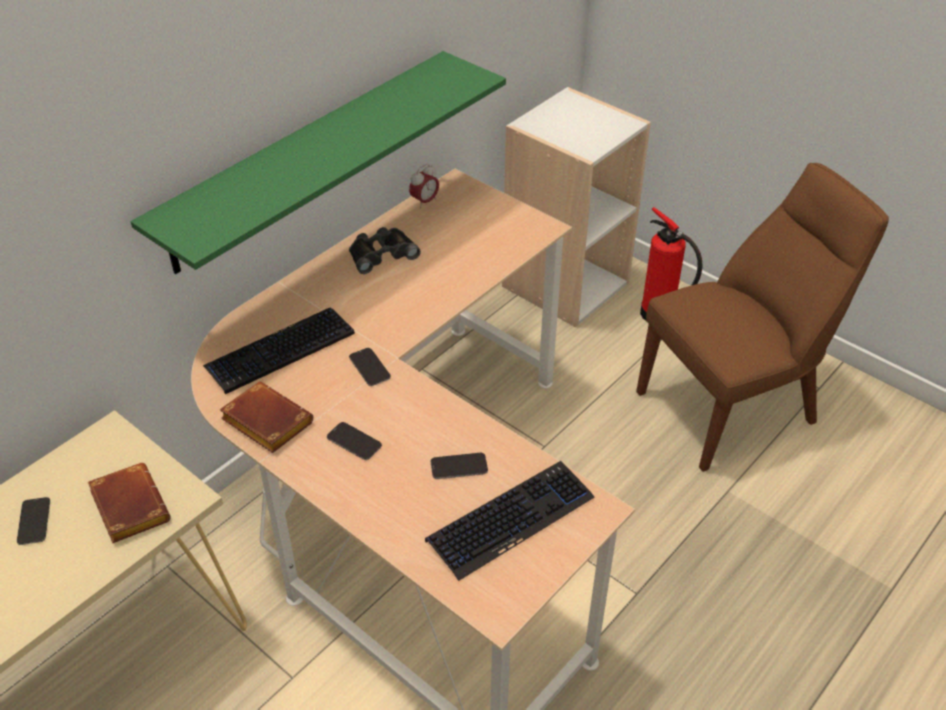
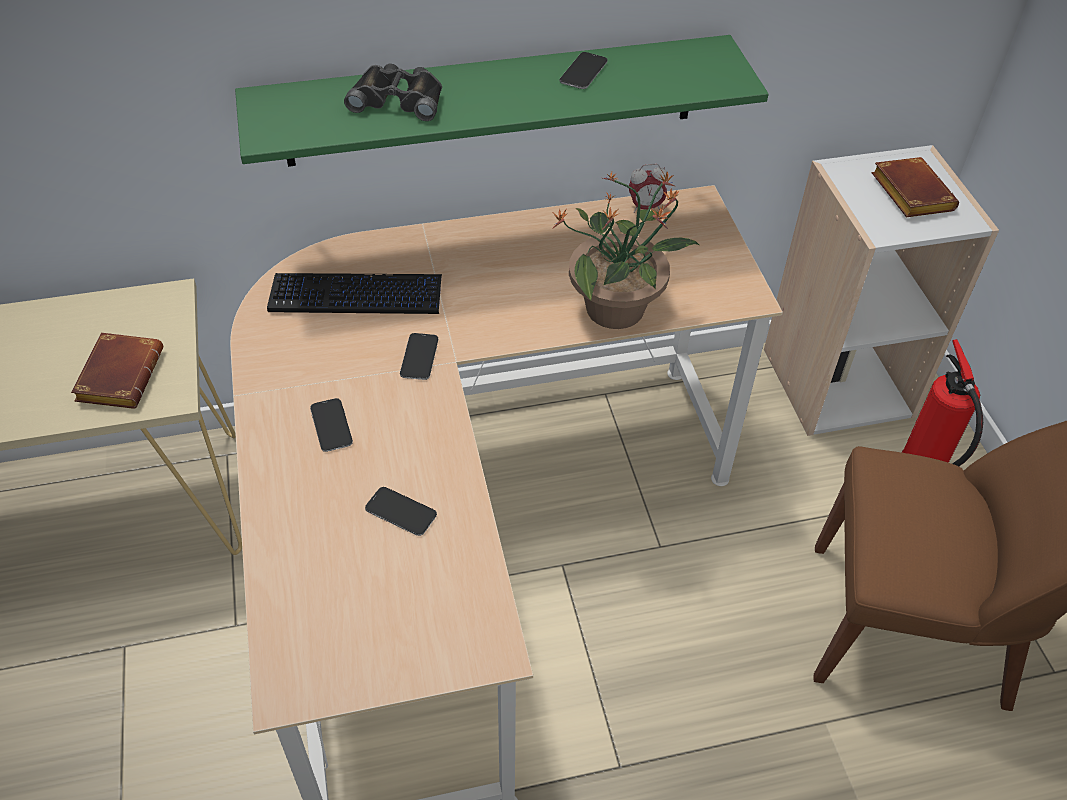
camera: 35 degrees right, 5 degrees up
(34, 521) = (43, 345): phone -> phone (583, 72)
(264, 422) = (274, 359): brown book -> brown book (908, 193)
(381, 254) = (547, 243): black binoculars -> black binoculars (398, 99)
(470, 273) = (617, 308): none -> potted plant
(511, 519) = (395, 601): keyboard -> none

